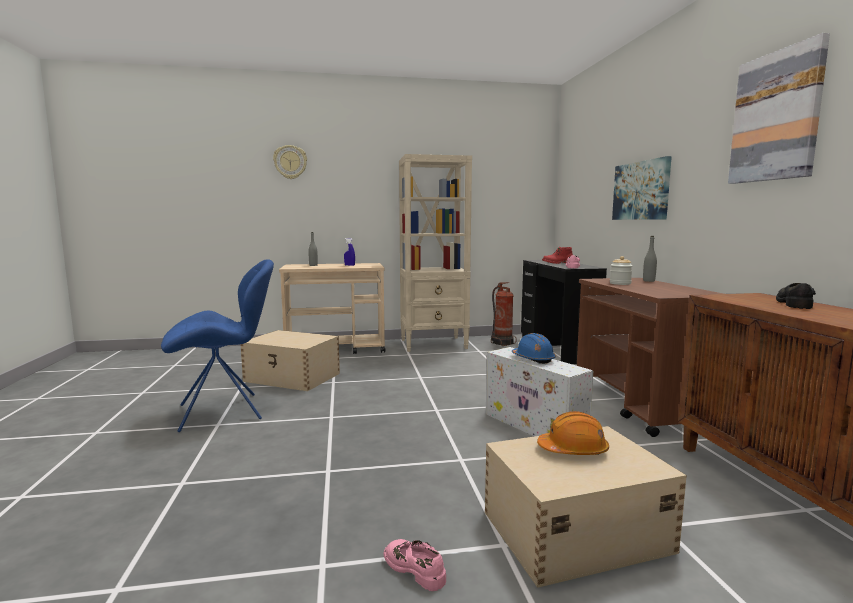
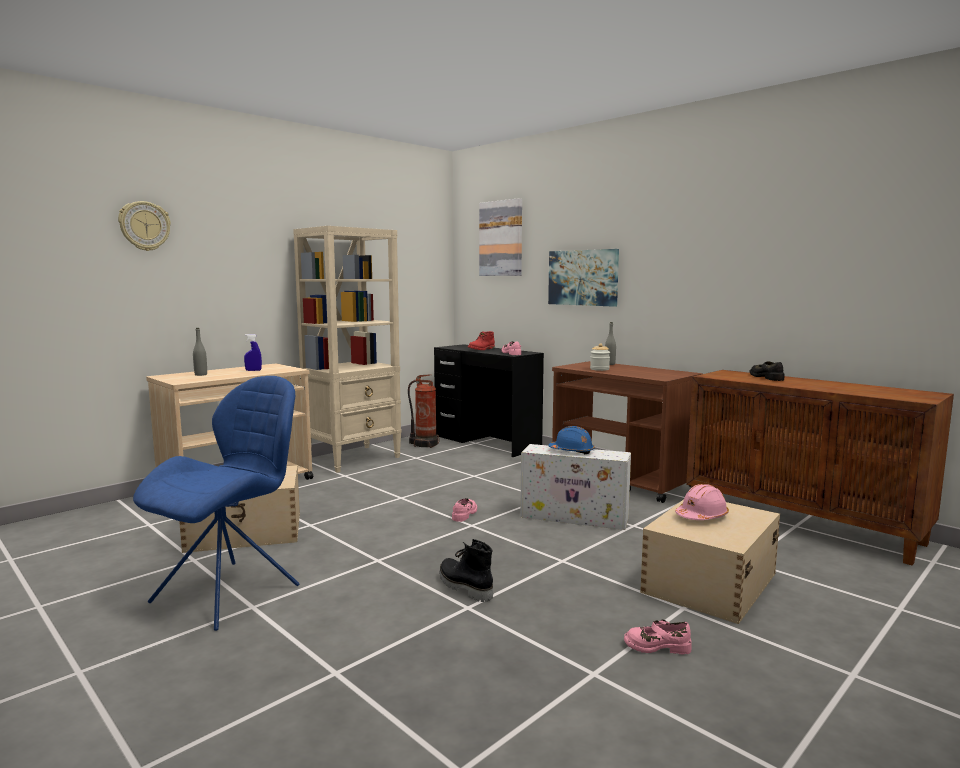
camera: 35 degrees left, 0 degrees up
(351, 455) = (464, 587): none -> black boot
(445, 400) = (464, 514): none -> pink shoe
(573, 450) = (701, 516): orange hard hat -> pink hard hat
(776, 117) = (725, 230): picture -> picture (501, 238)

